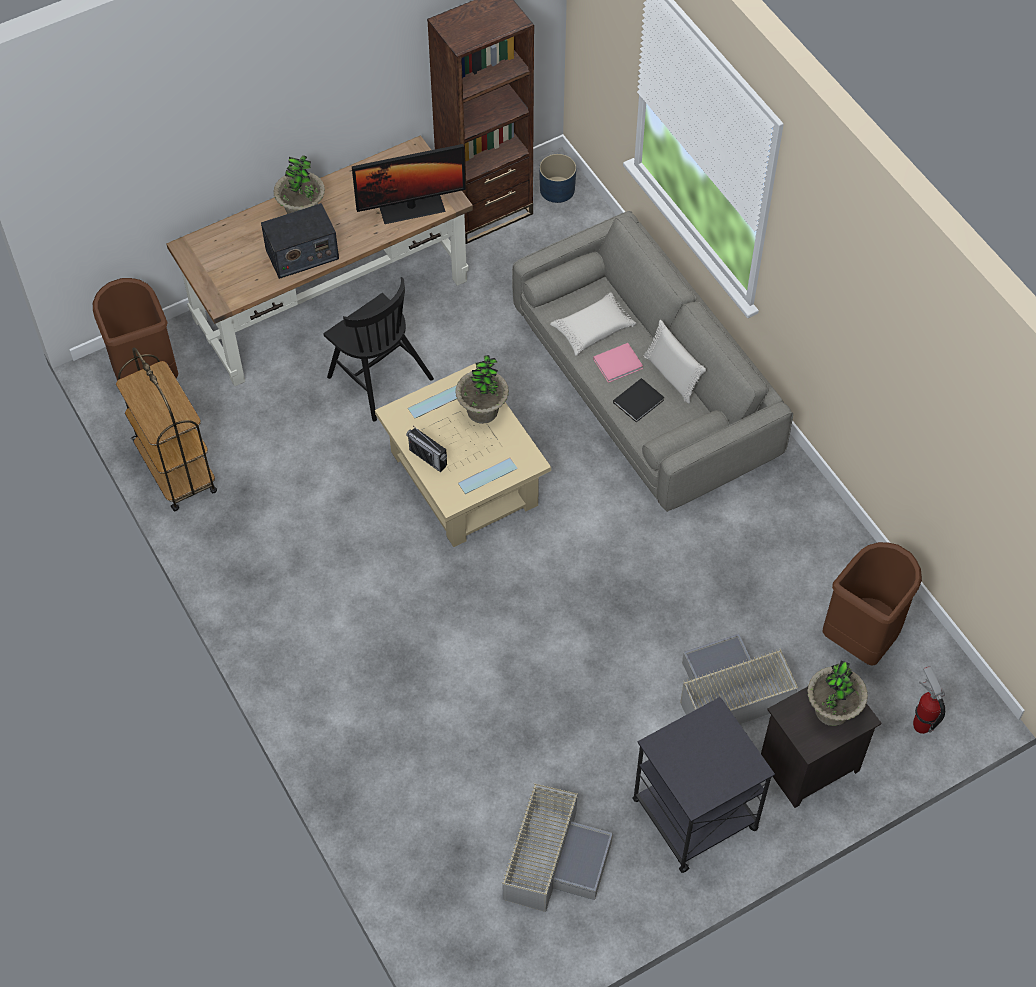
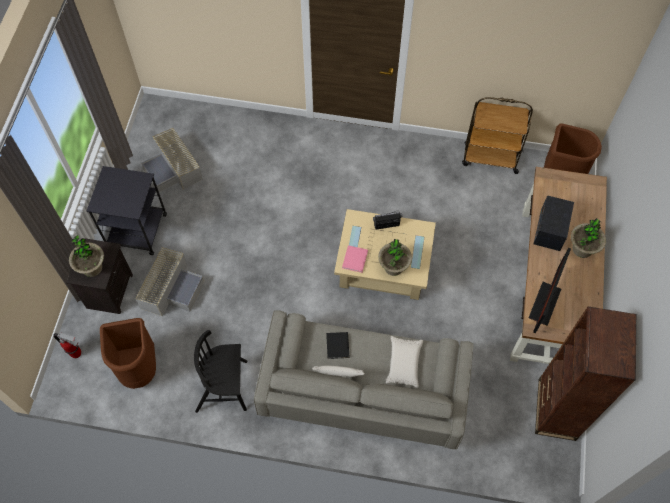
camera: 130 degrees right, 5 degrees up
(376, 374) = (480, 274): black chair -> black chair (225, 385)
(557, 189) = (544, 463): blue planter -> none
(619, 363) = (369, 356): pink book -> pink book (354, 260)

